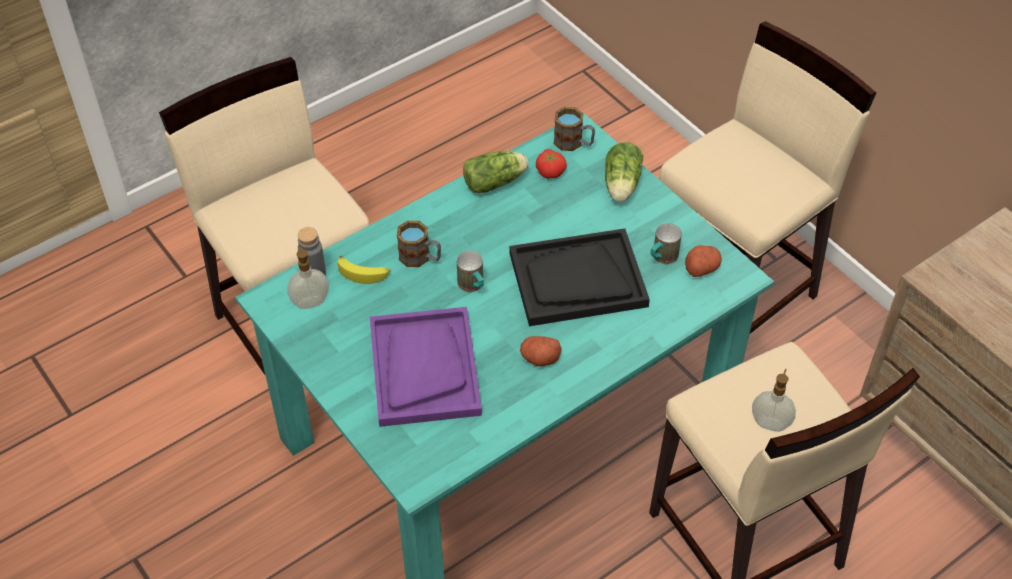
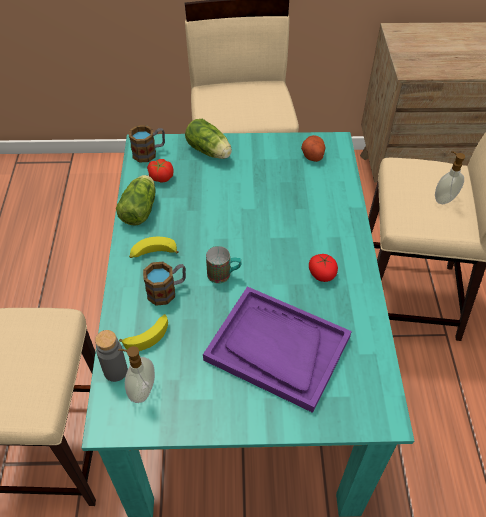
camera: 55 degrees left, 0 degrees up
(452, 223) = (153, 254): none -> banana
(539, 358) = (322, 274): potato -> tomato
(577, 280) = (270, 216): black tray -> none
(661, 258) = (288, 167): mug -> none

